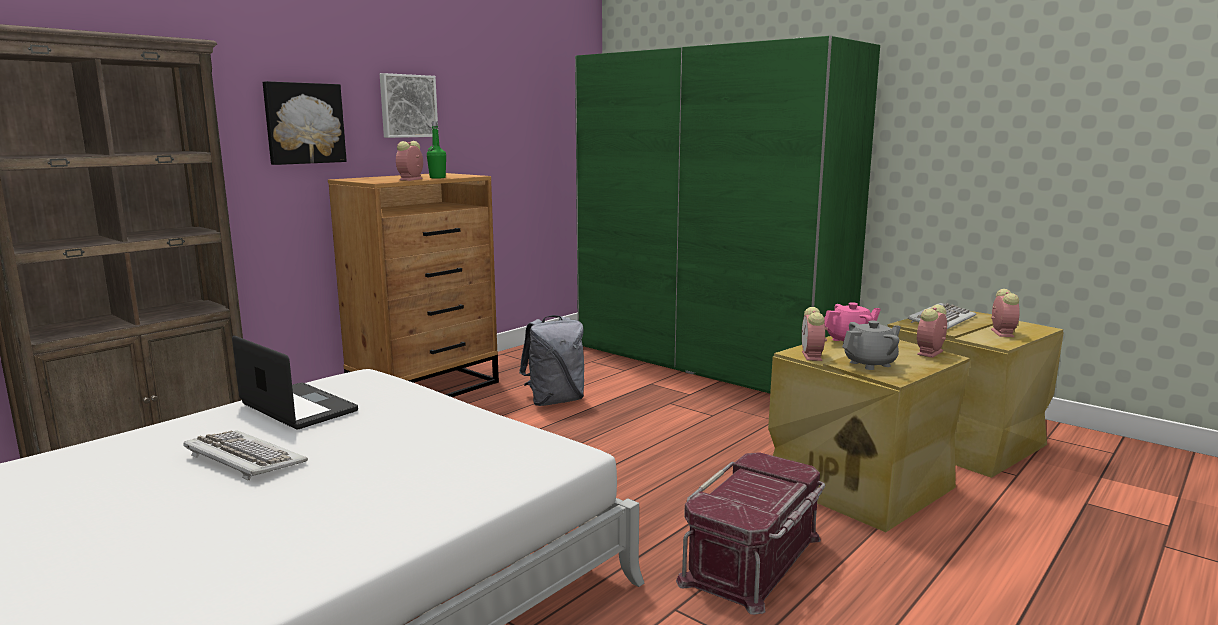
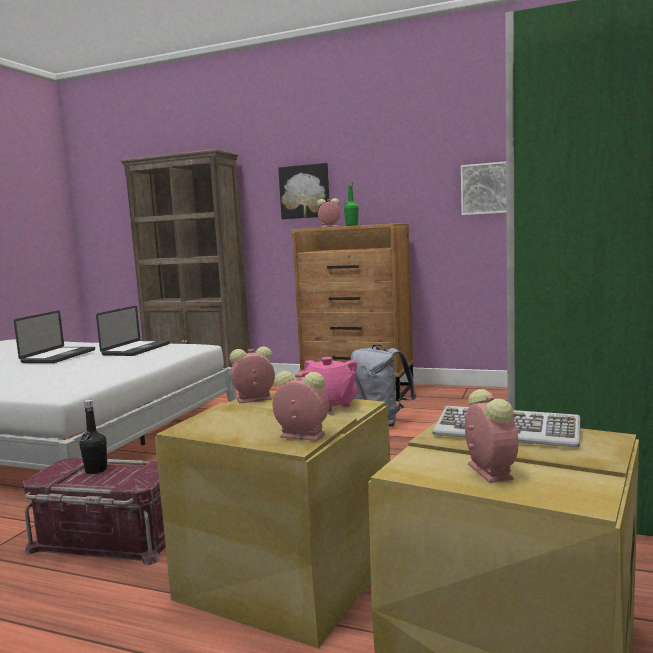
camera: 70 degrees right, 5 degrees down
(243, 458) = (59, 356): keyboard -> laptop
(407, 106) = (383, 172): picture -> picture (486, 188)
(736, 492) = (96, 470): none -> black bottle
(870, 364) = (228, 416): grey teapot -> none
(1001, 333) = (488, 470): alarm clock -> alarm clock turned 90 degrees counterclockwise

